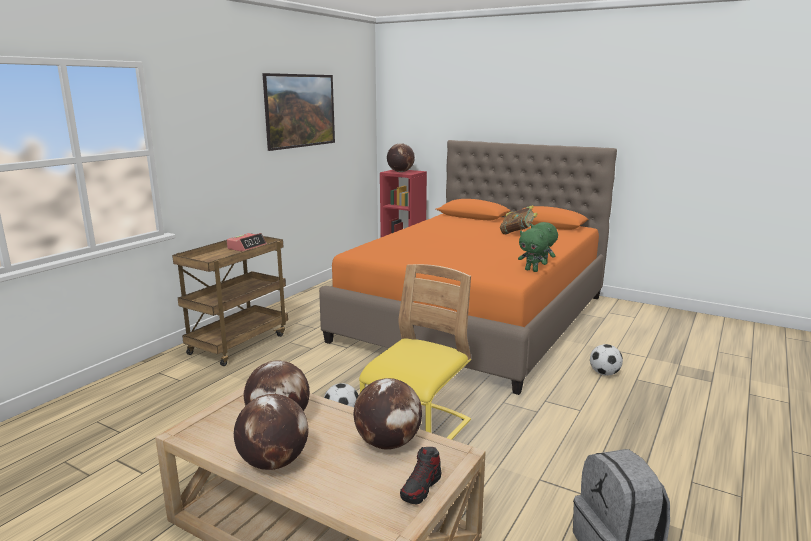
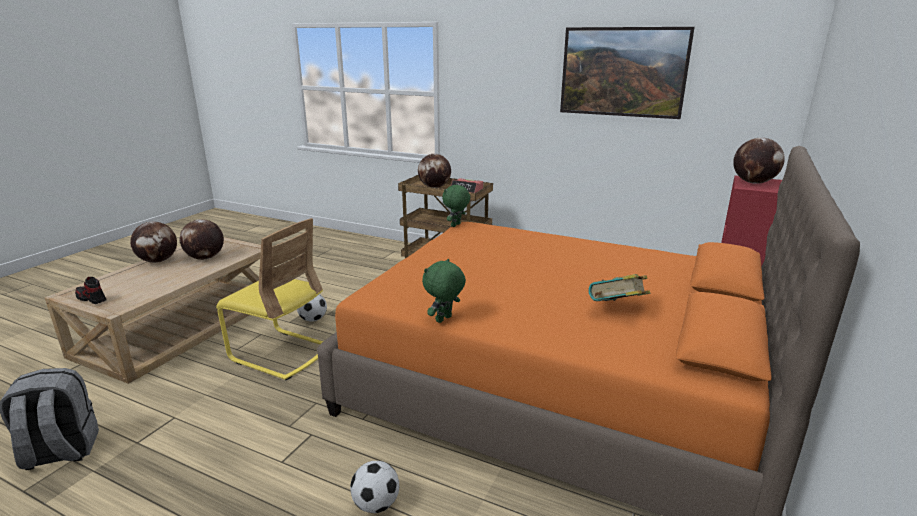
camera: 85 degrees right, 5 degrees up
(388, 443) = (151, 288): globe -> globe (434, 187)
(532, 270) = (404, 310): green plush toy -> green plush toy (456, 225)

